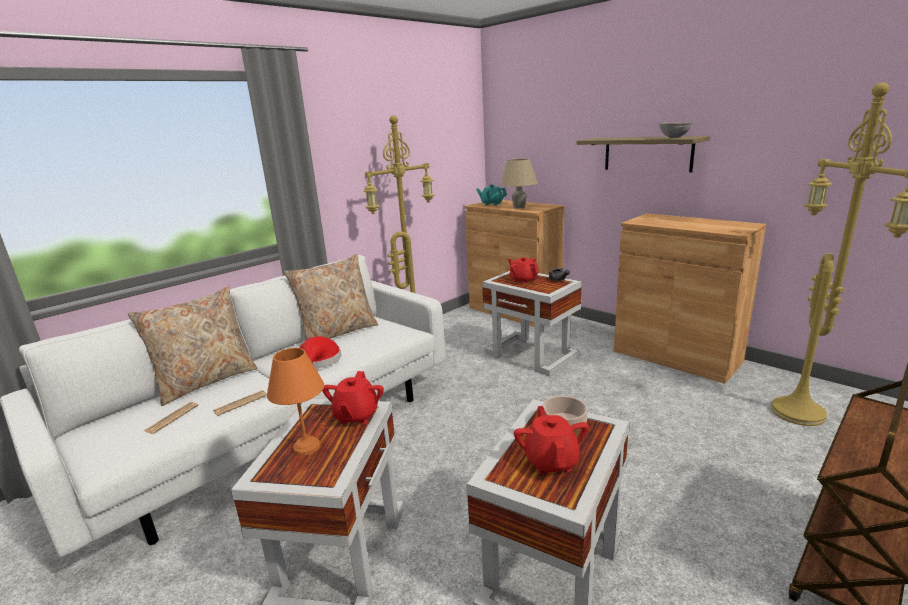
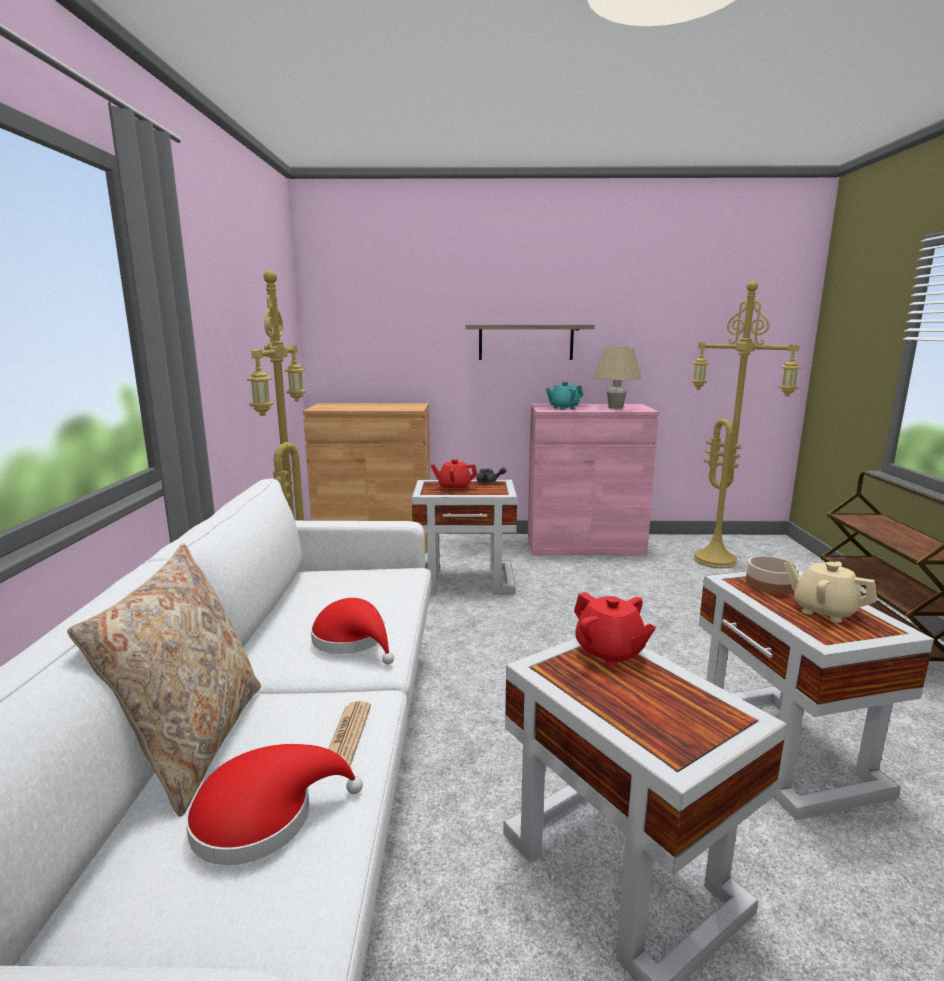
camera: 45 degrees left, 5 degrees down
(172, 418) = (263, 816): newspaper -> red hat
(308, 447) = (642, 704): orange table lamp -> none
(338, 332) = (296, 601): beige pillow -> none
(491, 204) = (337, 407): turquoise teapot -> turquoise teapot (563, 408)
(519, 207) = (384, 407): beige table lamp -> beige table lamp (615, 407)
(551, 461) = (823, 611): red teapot -> beige teapot
(674, 138) = (568, 324): grey bowl -> none
(676, 356) = (584, 545): brown cabinet -> pink cabinet

